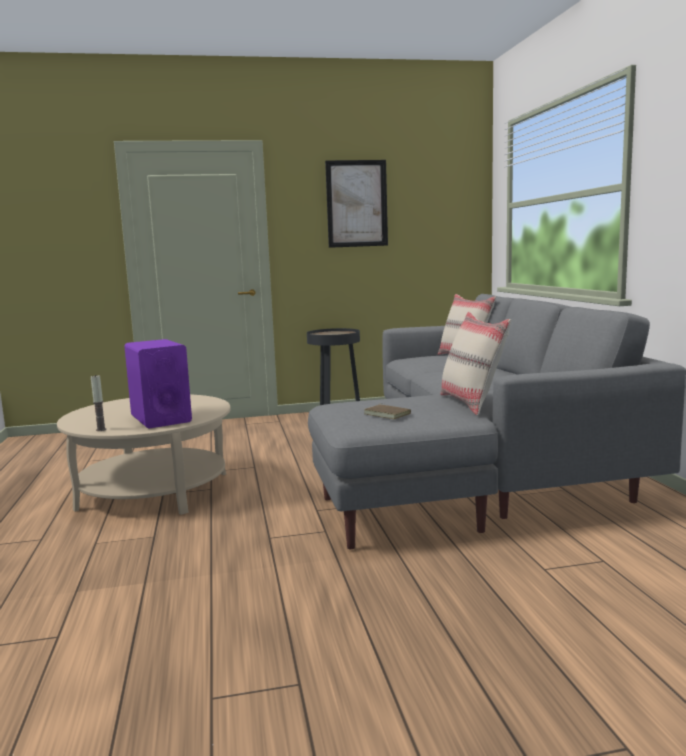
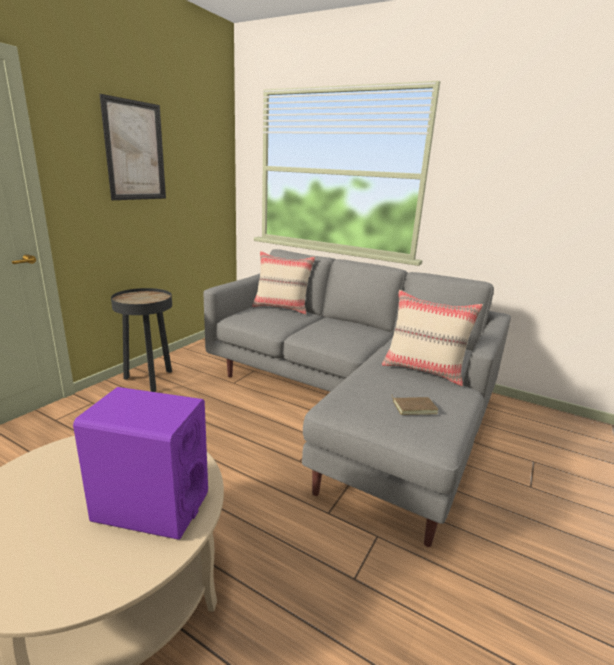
camera: 50 degrees left, 10 degrees up
(101, 429) = (104, 586): candle -> none

